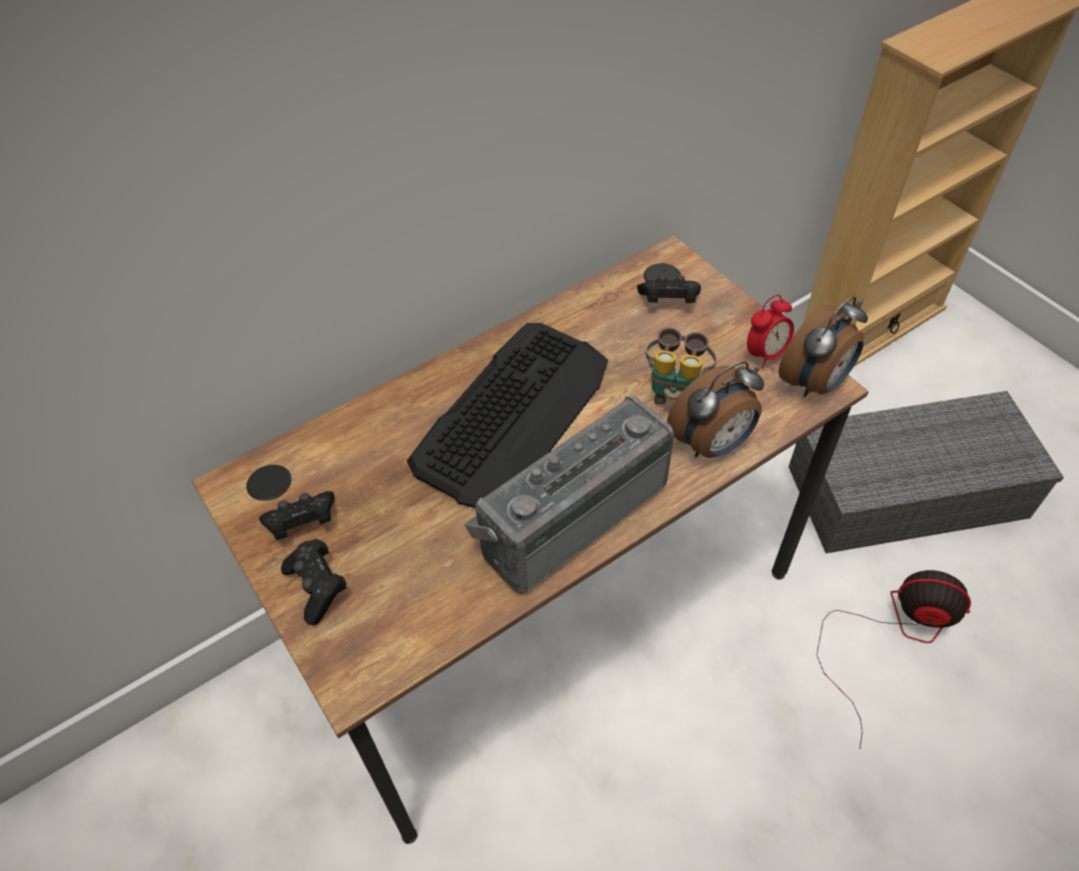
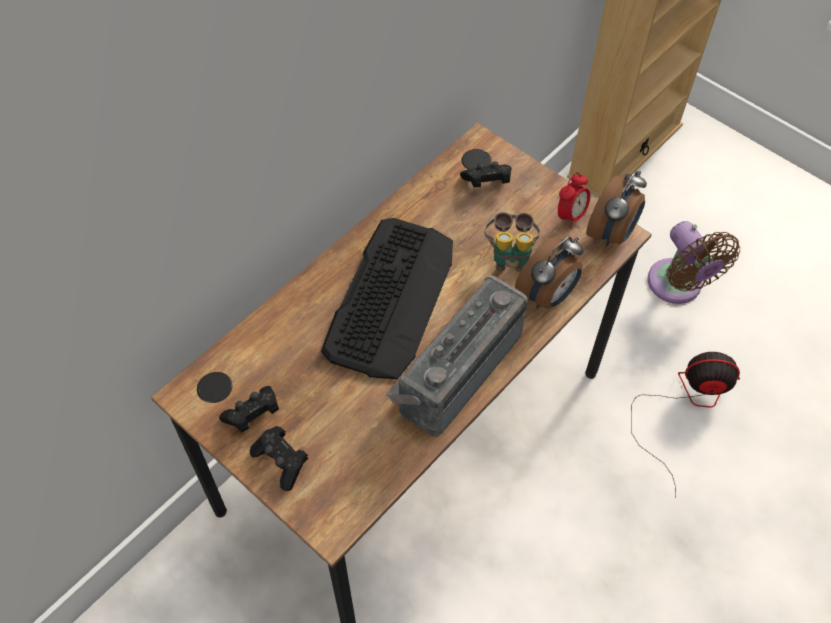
camera: 15 degrees left, 5 degrees up
(908, 489) = (677, 286): grey storage box -> brown fan

